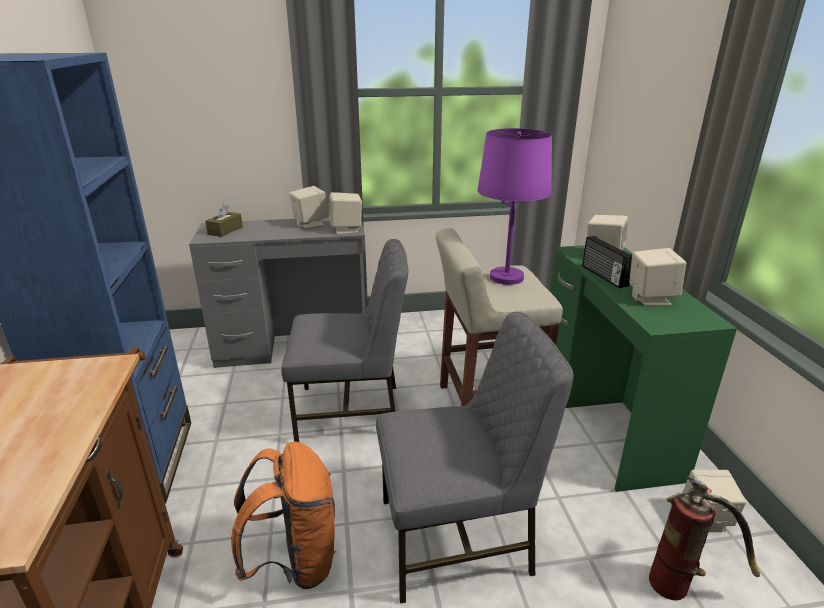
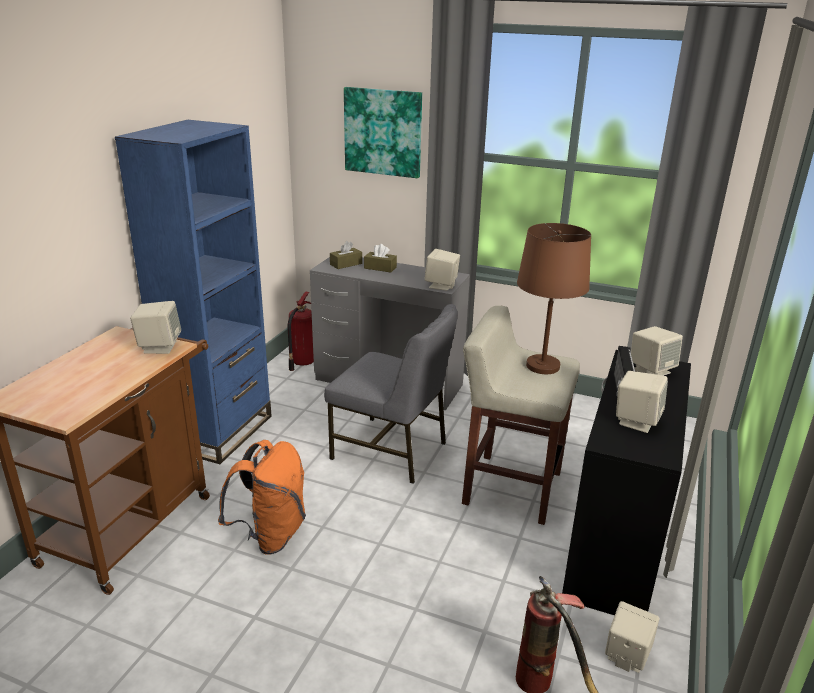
camera: 30 degrees right, 0 degrees up
(184, 355) = (302, 362): none -> fire extinguisher
(232, 78) = (383, 132): none -> picture
(266, 227) = (380, 268): none -> brown tissue box
(310, 223) = (417, 273): beige speaker -> beige speaker (159, 347)
(457, 538) = (393, 571): grey chair -> none
(507, 277) = (543, 366): purple table lamp -> brown table lamp
(605, 420) = (616, 542): green desk -> black desk

